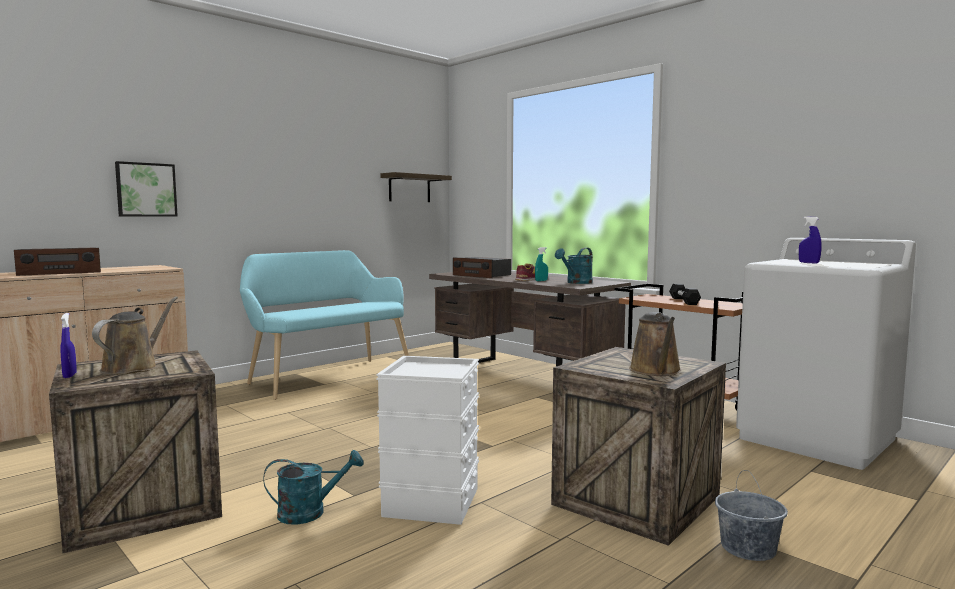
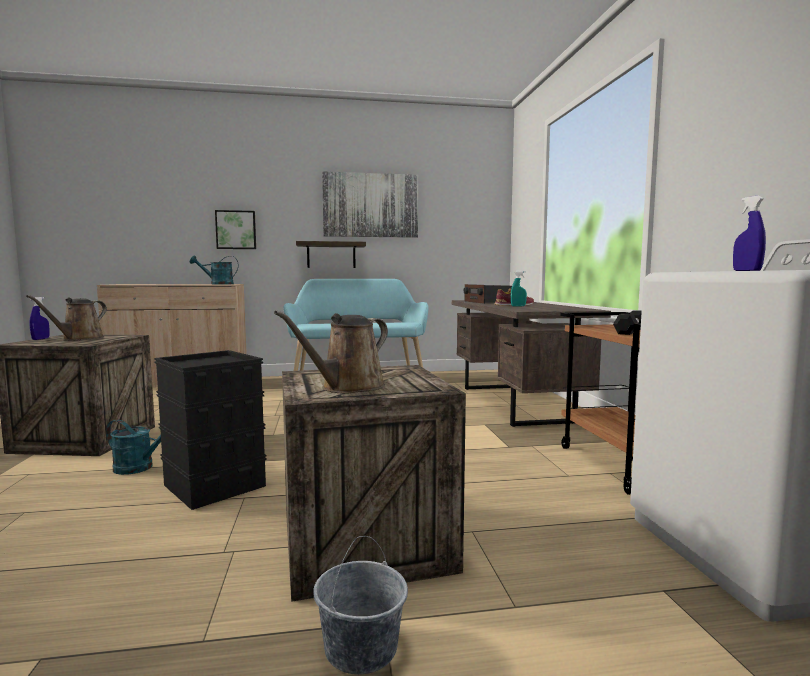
camera: 35 degrees right, 0 degrees up
(60, 272) = (165, 284): radio -> none
(133, 367) = (79, 339): brown watering can -> brown watering can turned 150 degrees clockwise
(315, 162) = (370, 205): none -> picture
(409, 188) = (465, 225): shelf -> shelf (331, 255)
(430, 502) = (213, 485): white storage box -> black storage box
(576, 283) = (544, 308): turquoise watering can -> turquoise watering can (217, 284)

